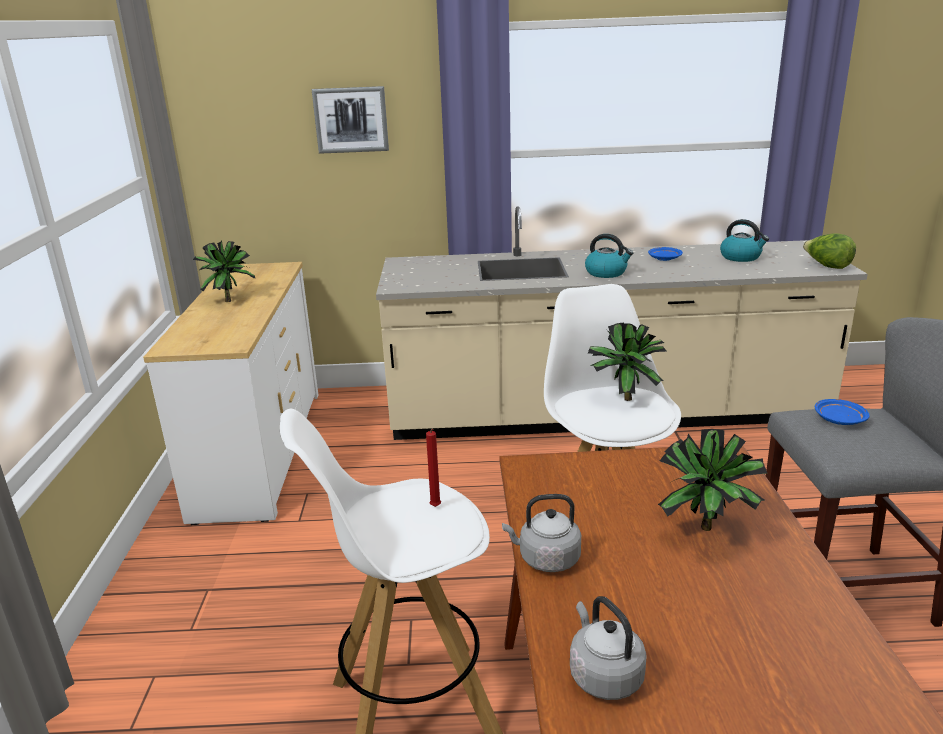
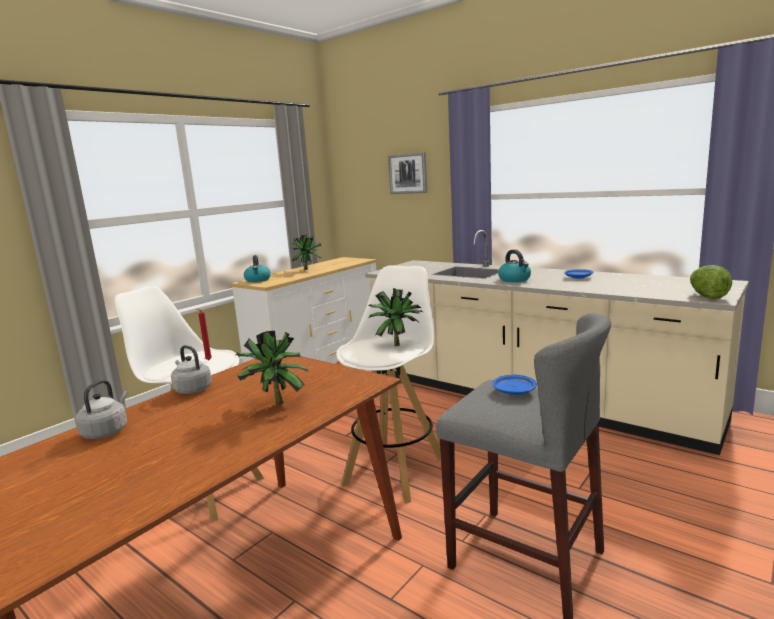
camera: 40 degrees right, 10 degrees down
(741, 257) = (643, 283): kettle -> kettle (258, 280)

